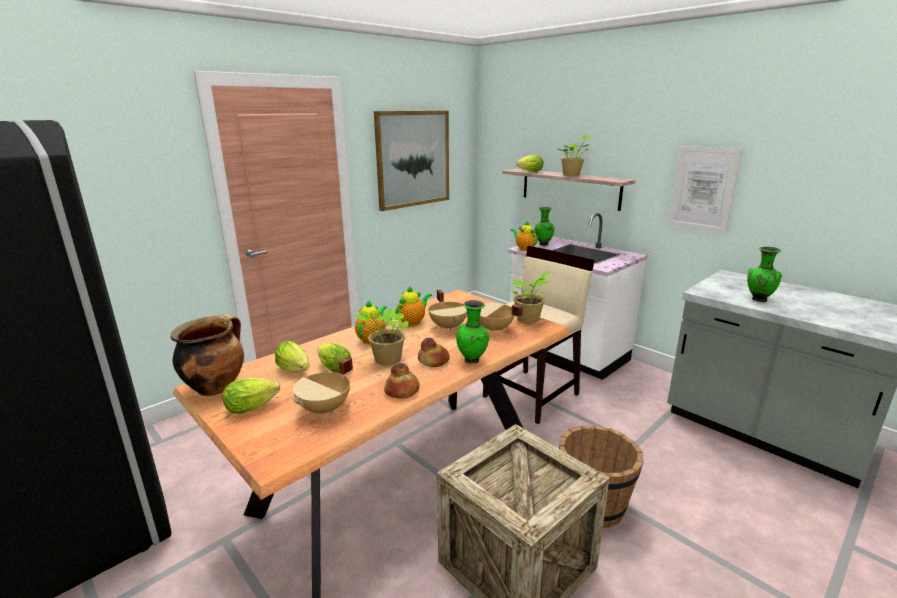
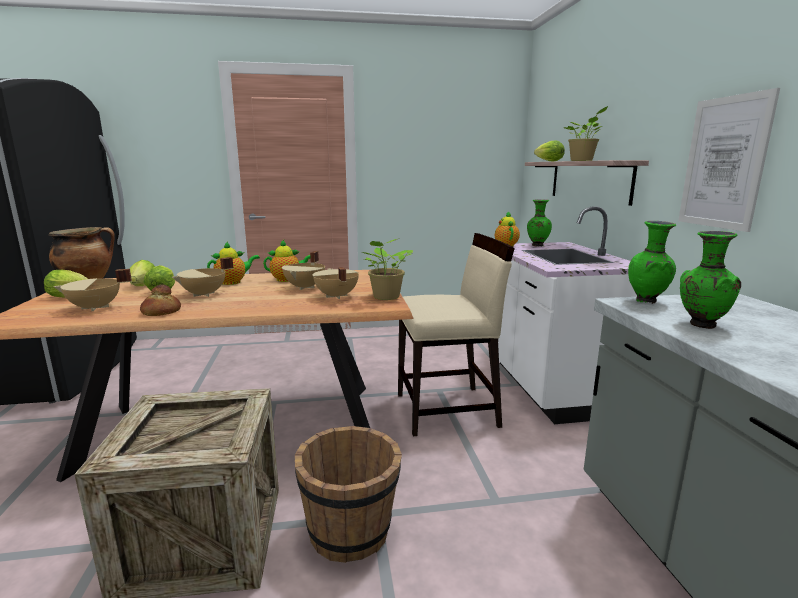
camera: 35 degrees right, 5 degrees down
(386, 360) = (204, 294): potted plant -> beige cooking pot
(413, 159) = (435, 149): picture -> none
(433, 360) = (232, 302): bread -> none
(473, 361) = (257, 310): green vase -> green vase (647, 301)

